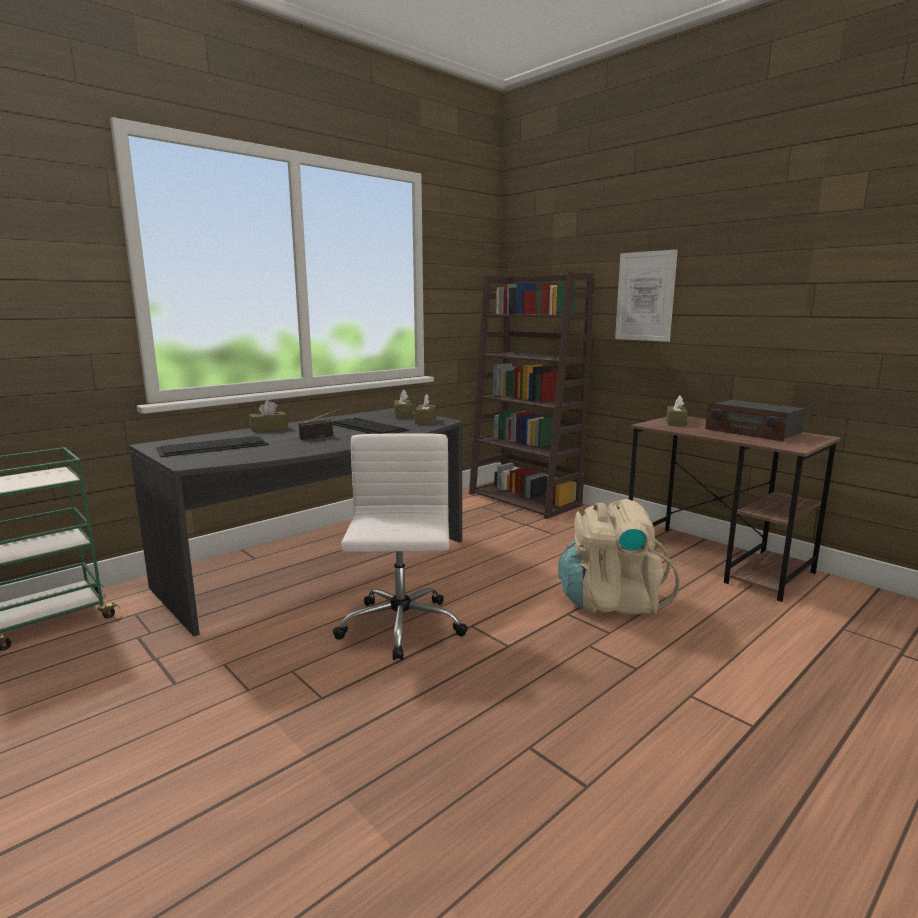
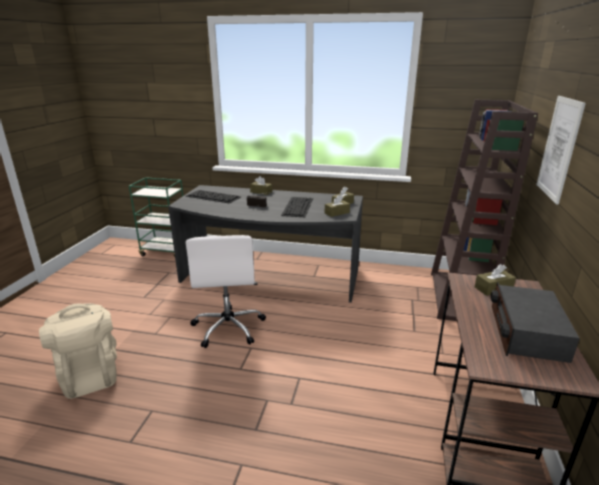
camera: 55 degrees right, 10 degrees up
(400, 628) = (229, 327): white office chair -> white office chair turned 120 degrees clockwise
(611, 601) = (336, 392): beige backpack -> beige backpack (90, 374)

